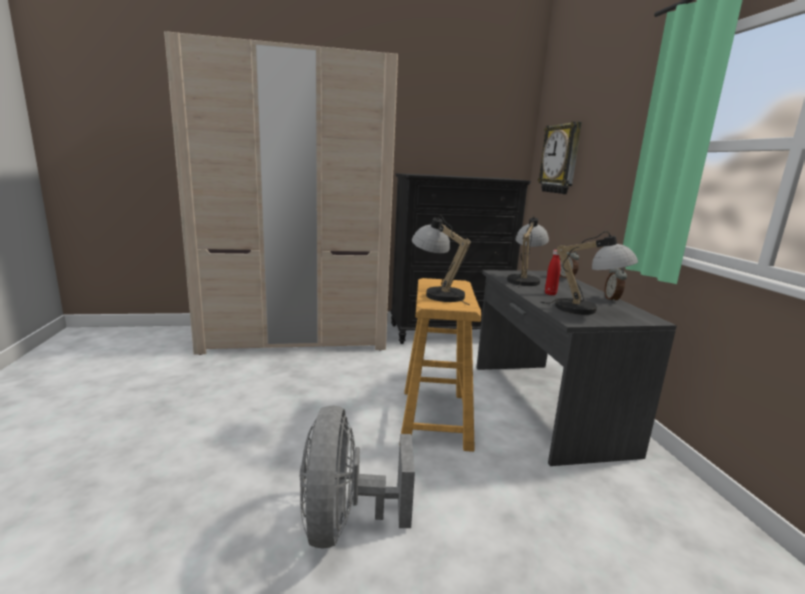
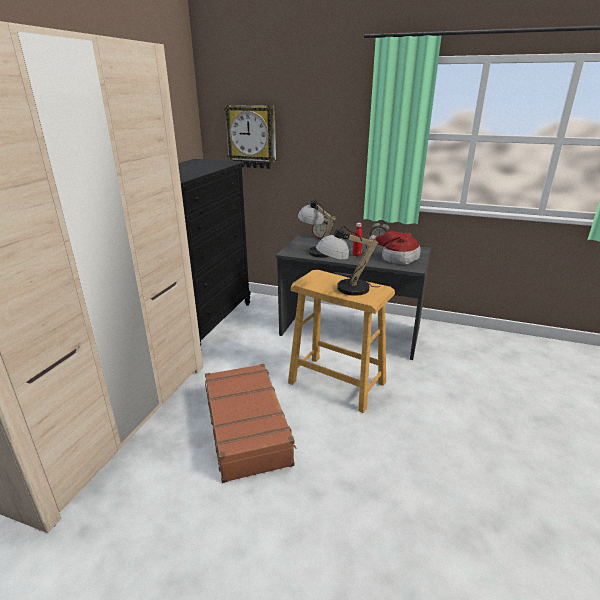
camera: 60 degrees left, 10 degrees up
(326, 389) = (247, 428): none -> brown suitcase
(346, 523) = (438, 468): grey fan -> none
(587, 310) = (397, 257): table lamp -> hat

